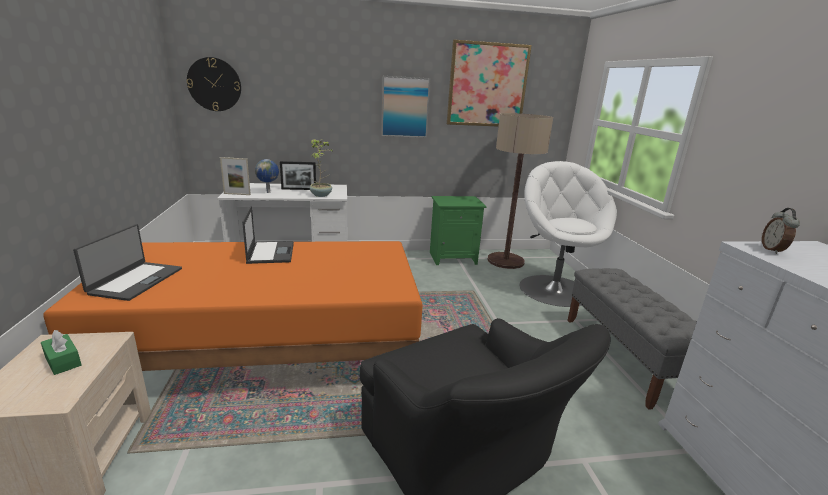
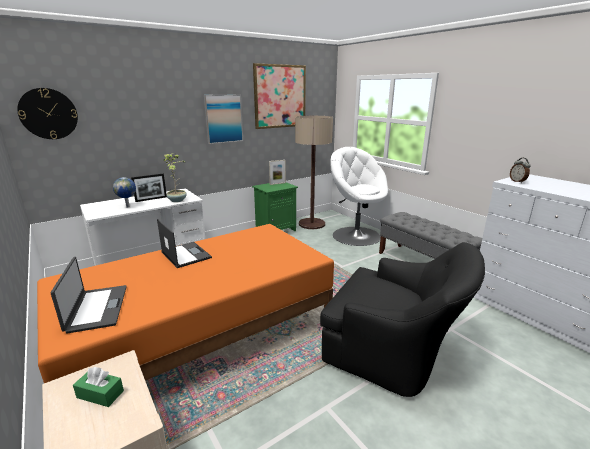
camera: 25 degrees left, 0 degrees up
(237, 194) = (101, 213): picture frame -> picture frame (277, 183)

